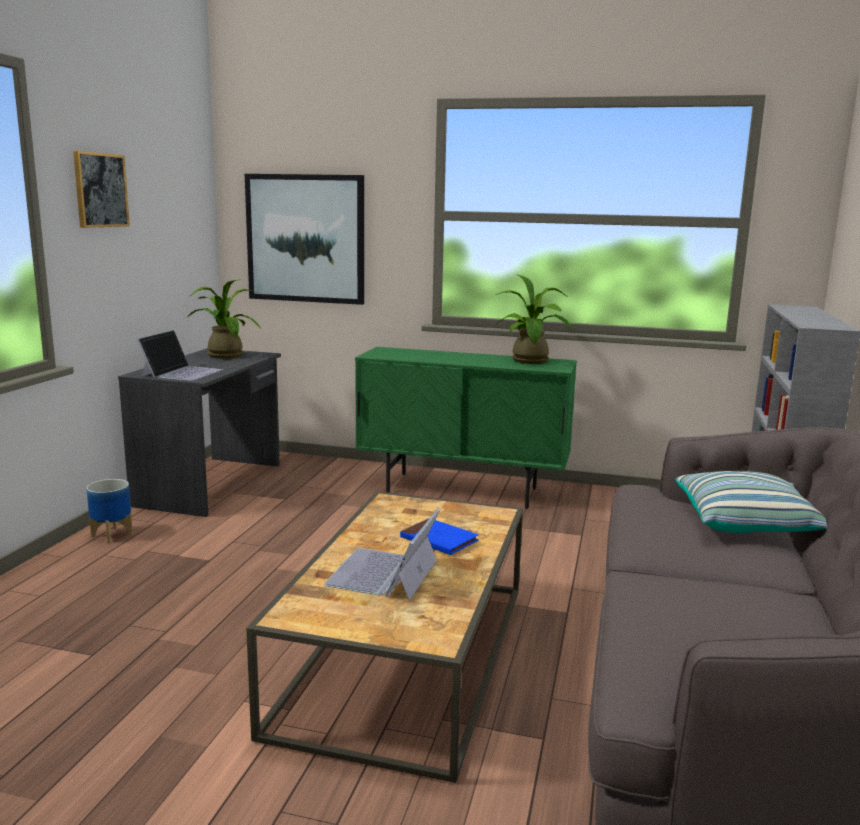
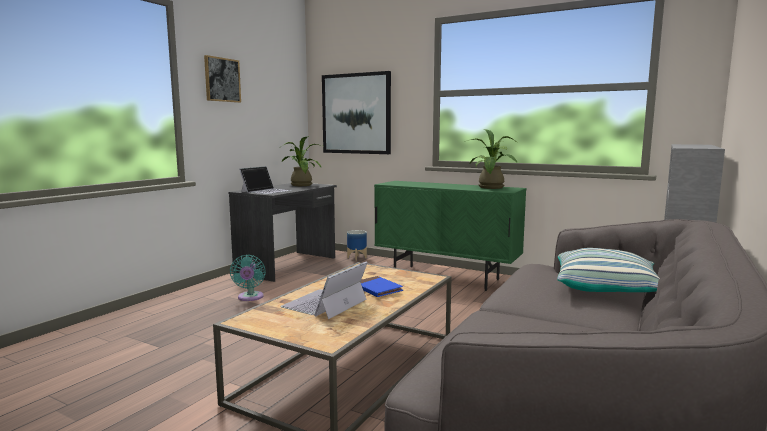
camera: 15 degrees right, 5 degrees down
(112, 535) = (214, 287): planter -> planter (357, 258)
(186, 550) = (250, 297): none -> turquoise fan

